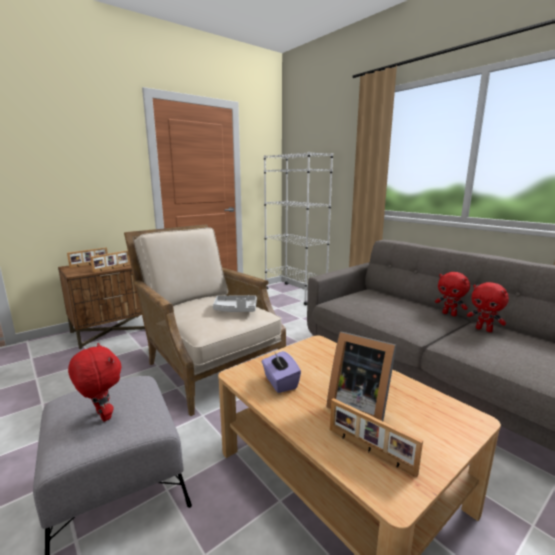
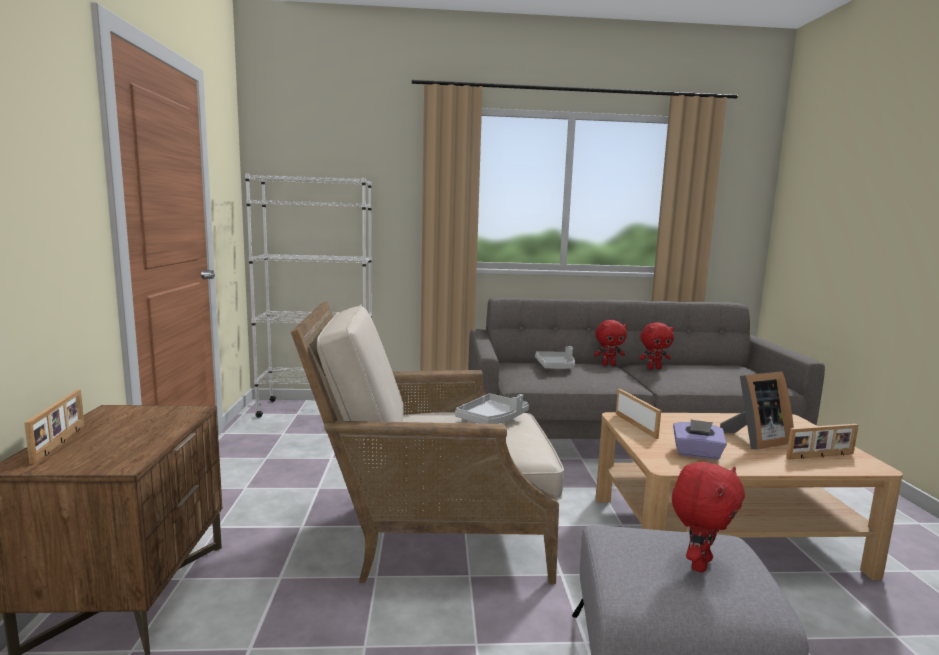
camera: 55 degrees left, 5 degrees down
(102, 416) = (699, 563): red plush toy -> red plush toy turned 135 degrees clockwise
(112, 268) = (166, 429): picture frame -> picture frame (636, 425)
(386, 301) = (556, 367): none -> grey tray

